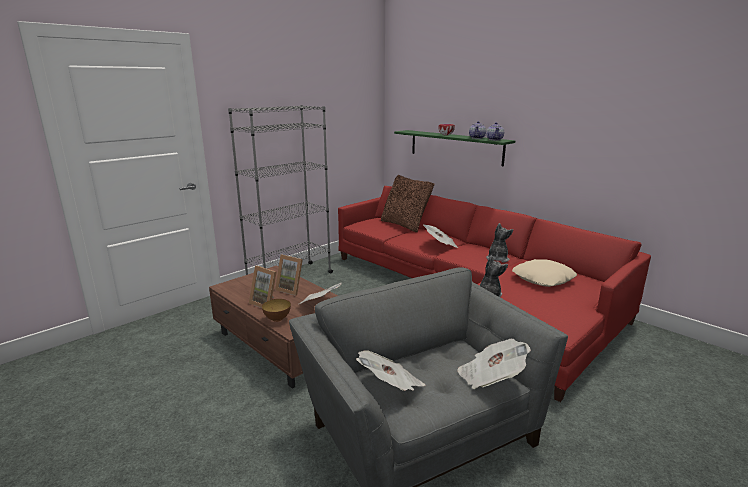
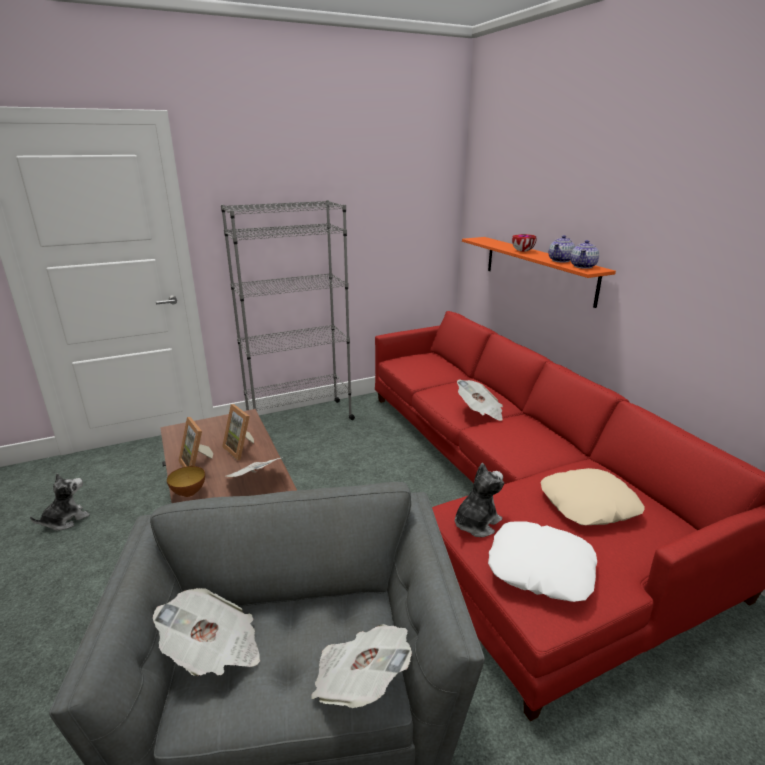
camera: 20 degrees right, 5 degrees up
(405, 224) = (459, 369): brown pillow -> none
(455, 147) = (538, 269): green shelf -> orange shelf
(497, 258) = (546, 450): plush toy -> plush toy (65, 520)
(542, 310) = (540, 567): none -> white pillow

